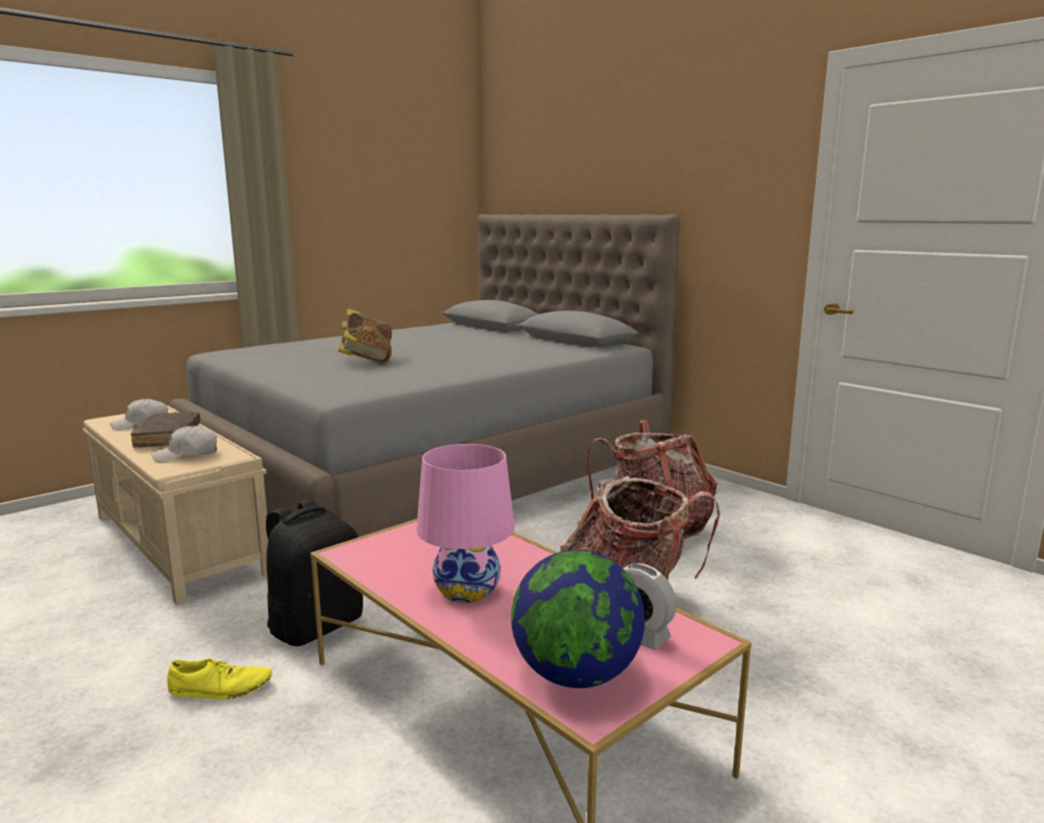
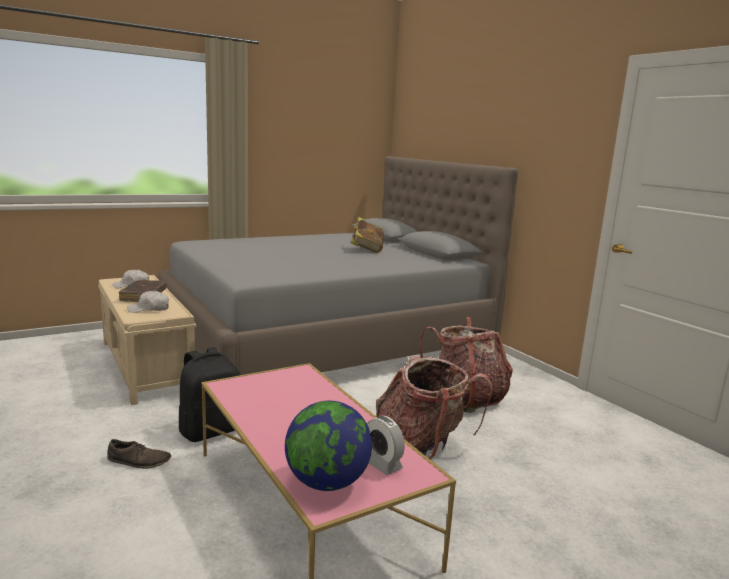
camera: 10 degrees right, 0 degrees up
(221, 688) = (139, 461): yellow shoe -> brown shoe
(366, 360) = (281, 256): book -> book (366, 250)
(467, 590) = (286, 419): pink table lamp -> none

